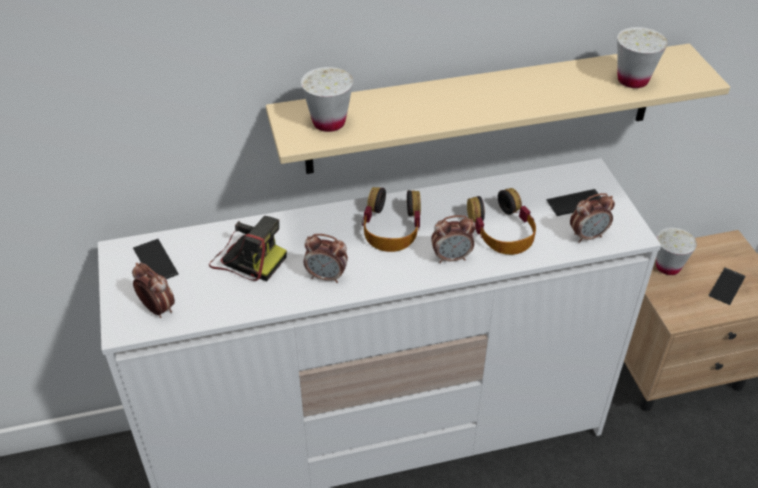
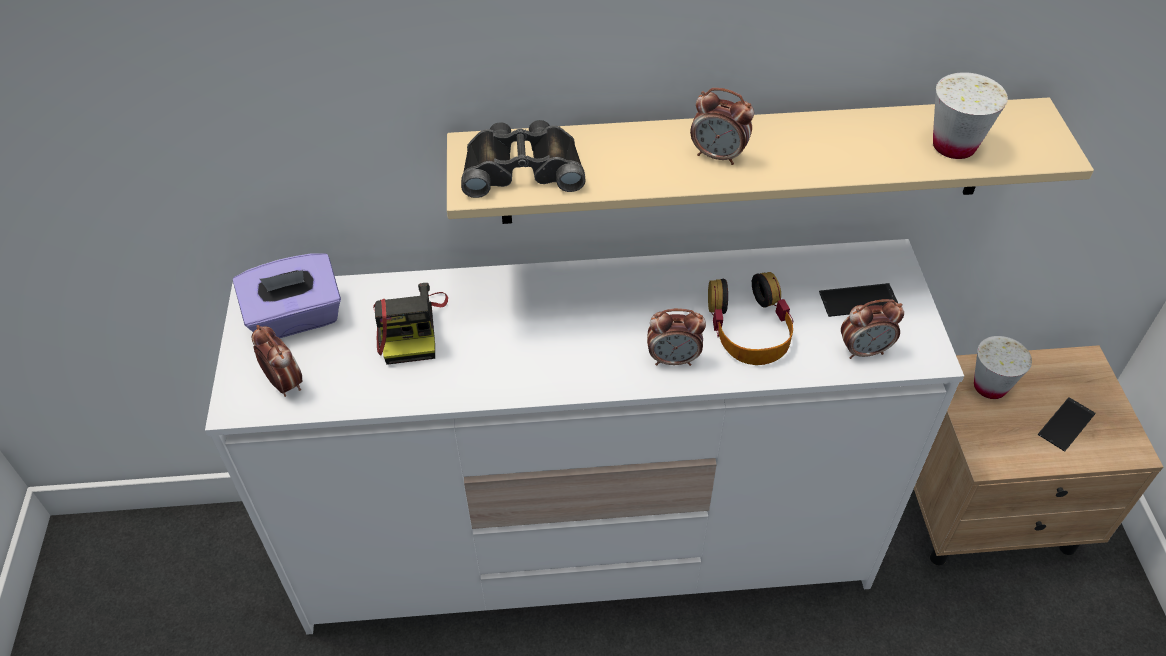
camera: 10 degrees right, 5 degrees up
(155, 261) = (296, 318): phone -> purple tissue box
(247, 258) = (410, 327): camera -> camera turned 45 degrees clockwise
(326, 276) = (505, 366): alarm clock -> alarm clock (718, 156)
(329, 122) = (522, 167): white cup -> black binoculars
(392, 227) = (604, 306): headphones -> none

